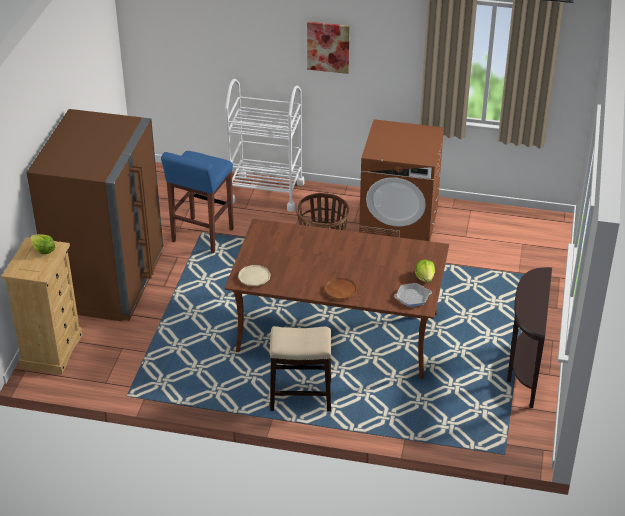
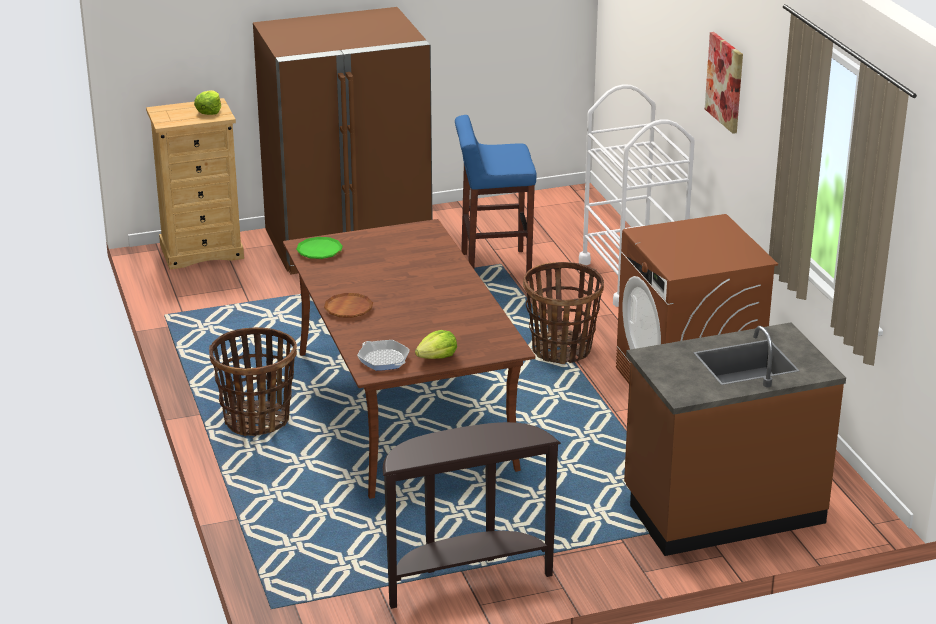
camera: 60 degrees right, 10 degrees down
(254, 277) = (319, 251): beige plate -> green plate
(300, 396) = (257, 420): stool -> basket
(519, 260) = (722, 508): none -> brown counter

